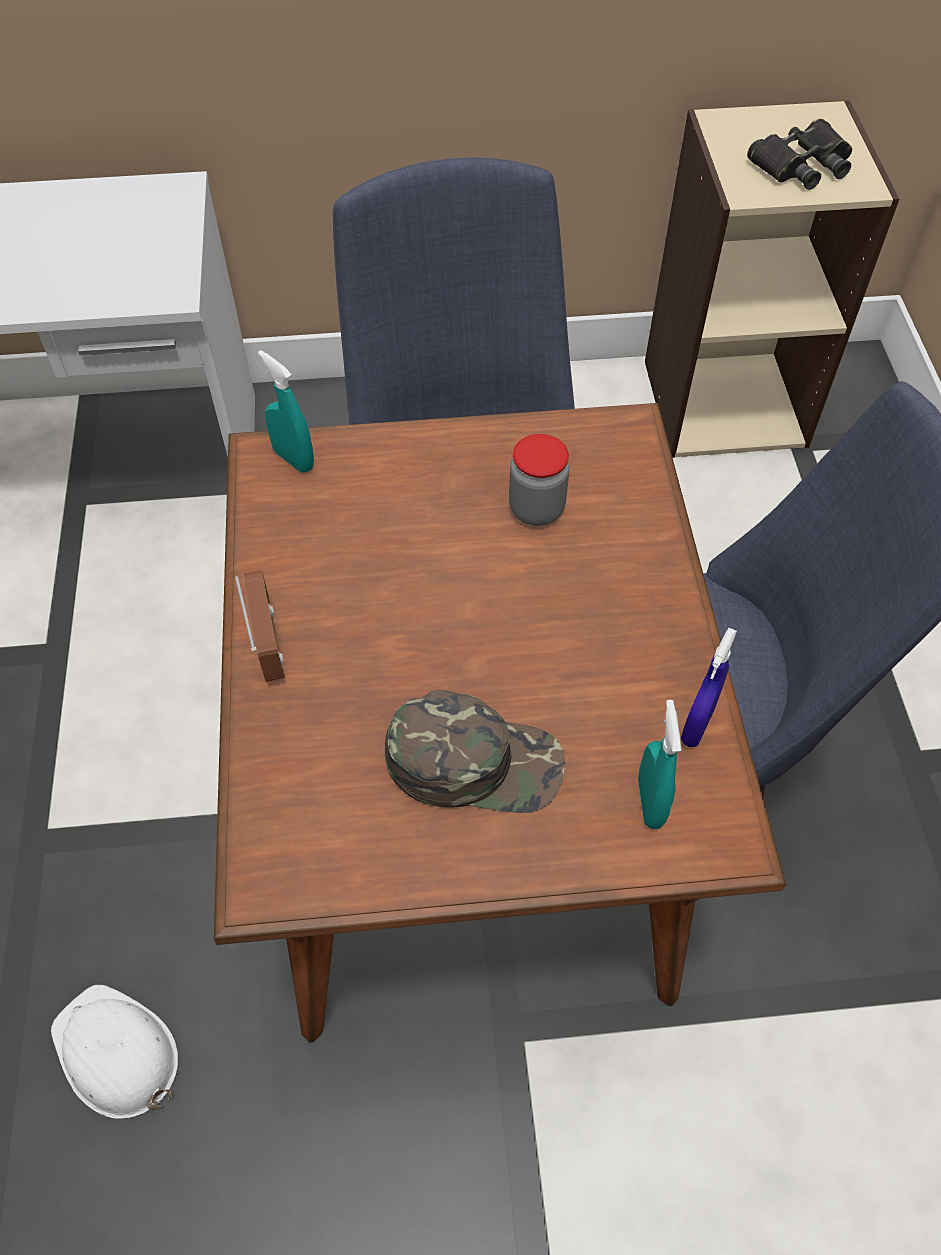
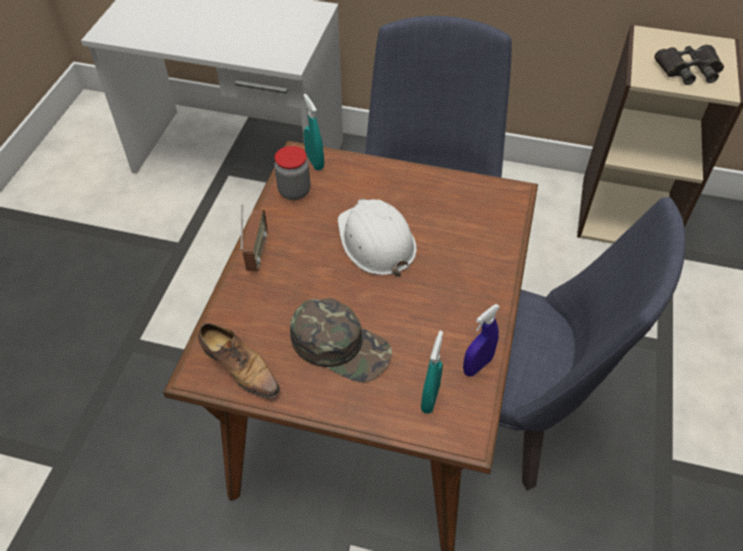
camera: 20 degrees right, 5 degrees down
(116, 1054) = (126, 469): white hard hat -> white hard hat (375, 241)
(326, 851) = (240, 367): none -> shoe
(536, 509) = (438, 223): jar -> jar (294, 191)

